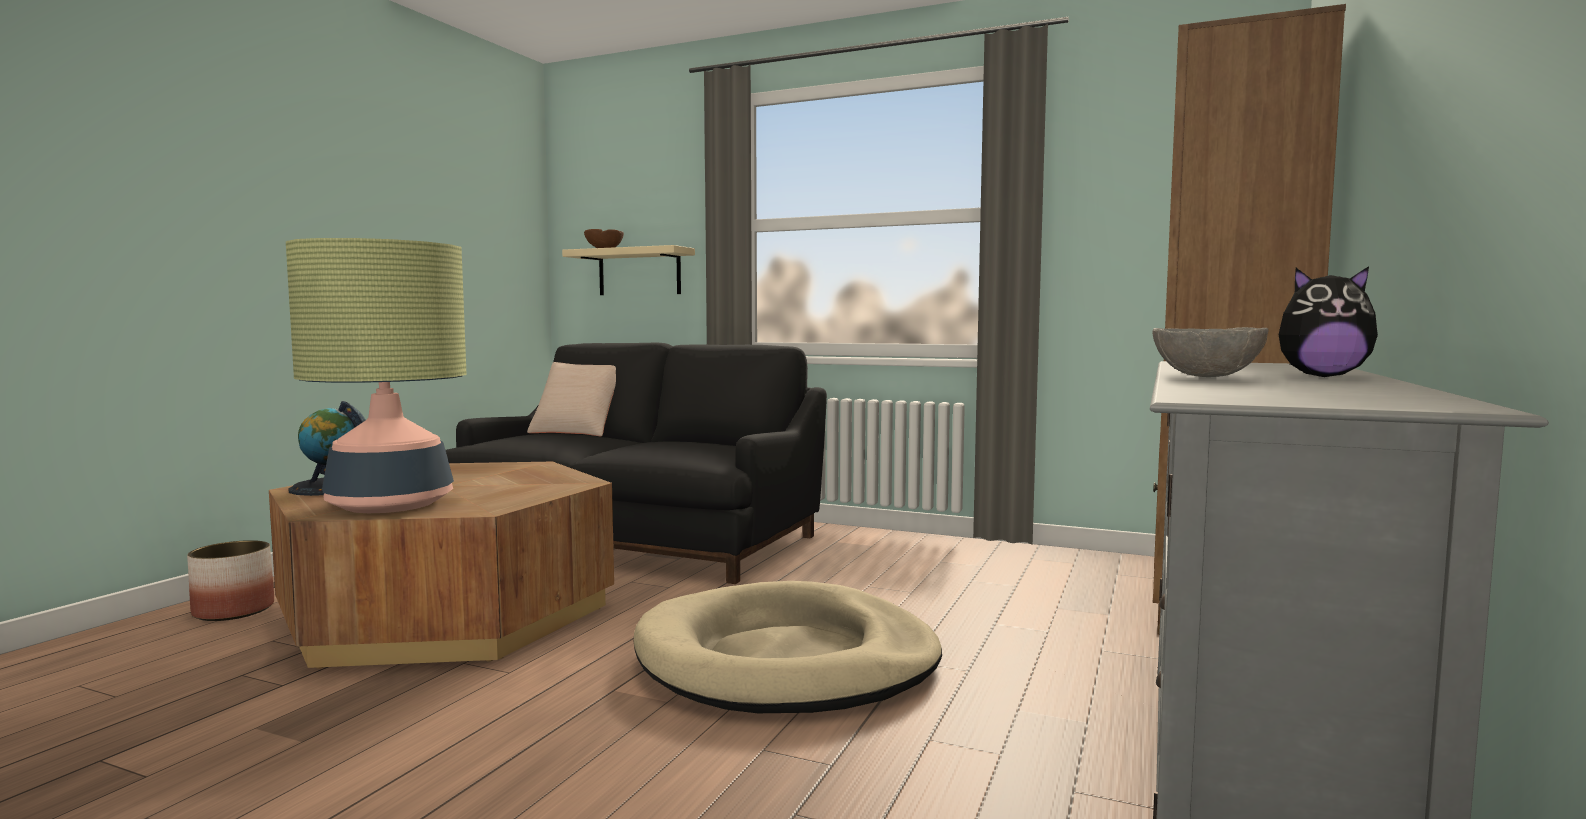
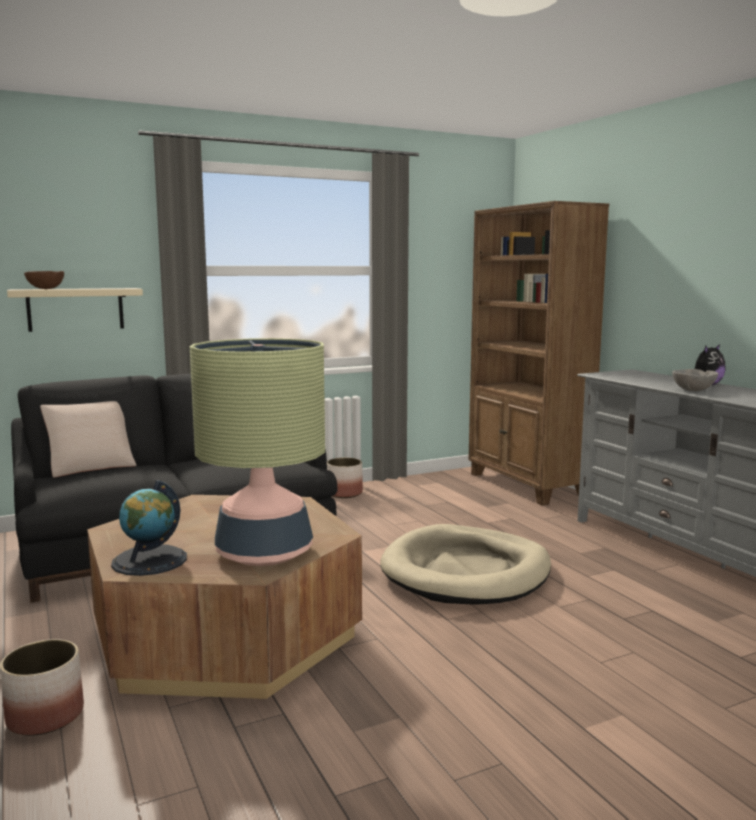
camera: 50 degrees left, 5 degrees up
(914, 542) = (345, 493): none -> planter

